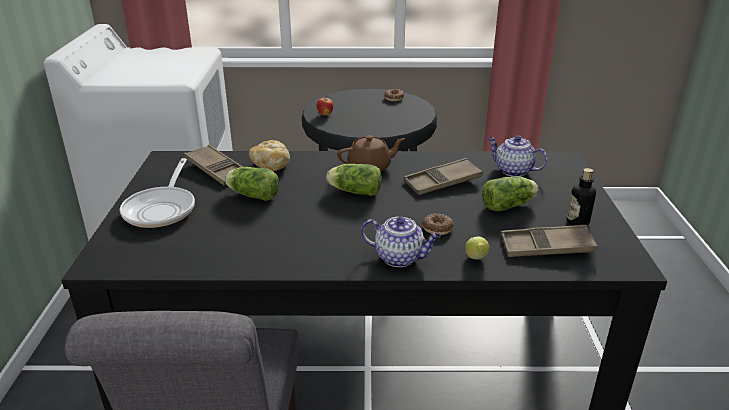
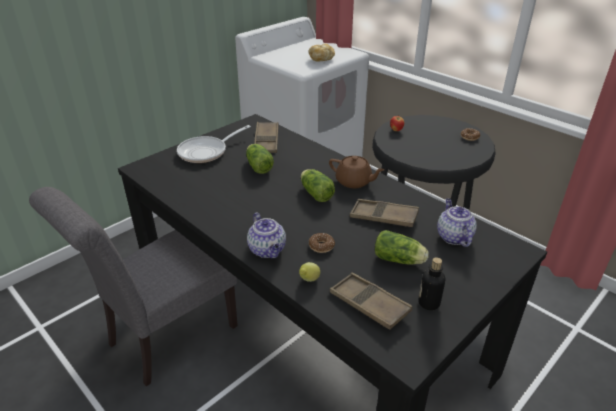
camera: 45 degrees right, 5 degrees up
(271, 165) = (298, 152): bread -> bread (321, 59)

